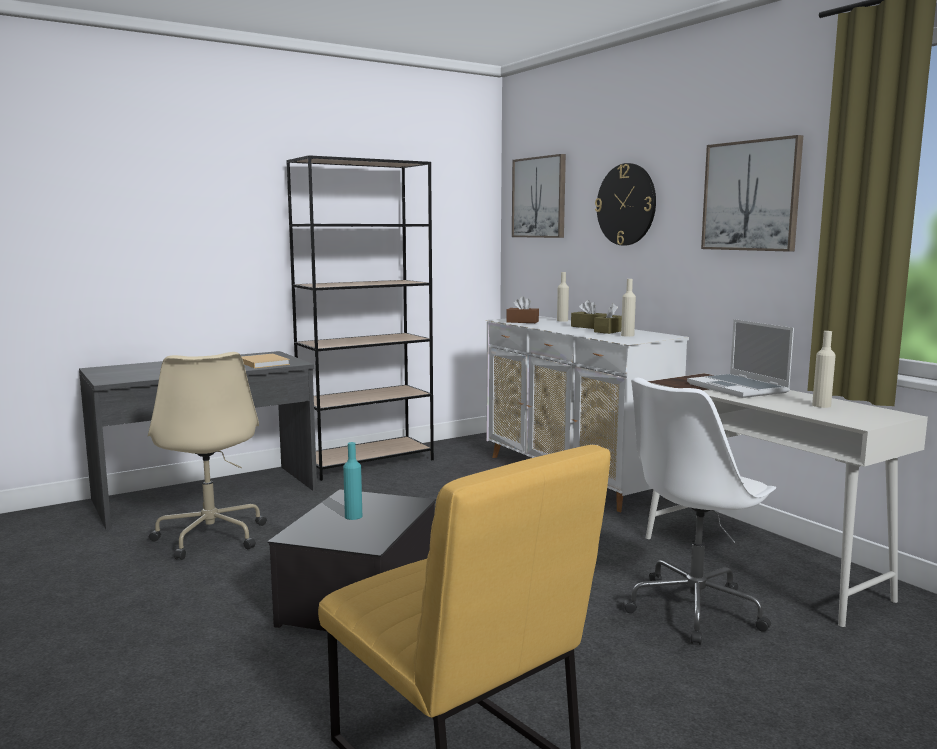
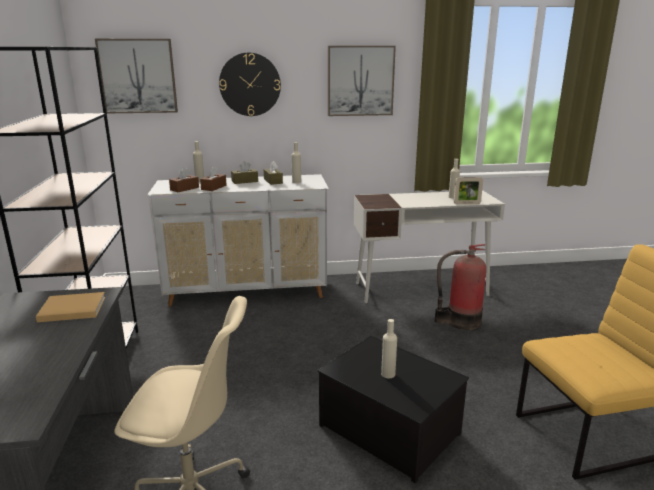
camera: 65 degrees left, 10 degrees up
(353, 516) = (388, 374): turquoise bottle -> beige bottle
(544, 325) = (214, 187): none -> brown tissue box
(691, 611) = (460, 321): white office chair -> fire extinguisher
(739, 388) = (402, 199): laptop -> none
(801, 413) = (467, 203): none -> picture frame

